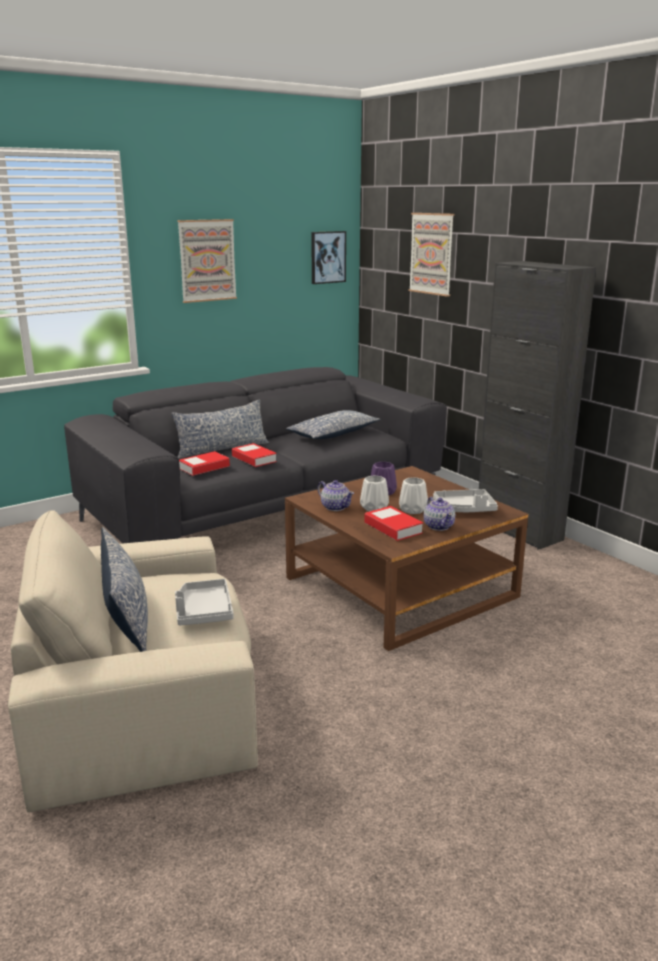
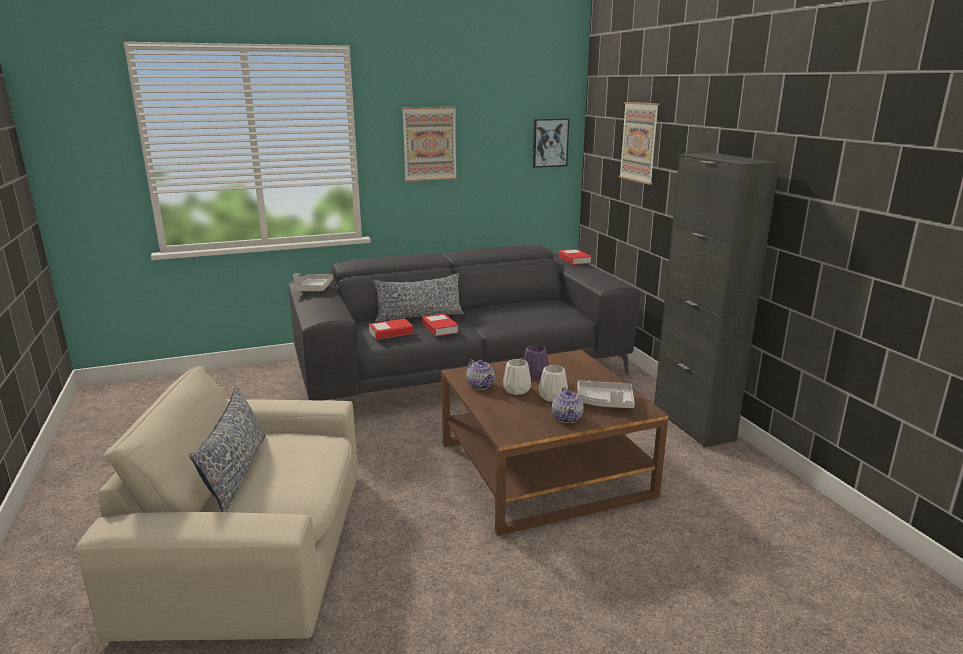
camera: 15 degrees right, 0 degrees up
(203, 611) = (301, 477): grey tray -> grey tray (313, 289)
(333, 434) = (527, 310): pillow -> none
(393, 528) = (521, 414): book -> book (574, 260)

